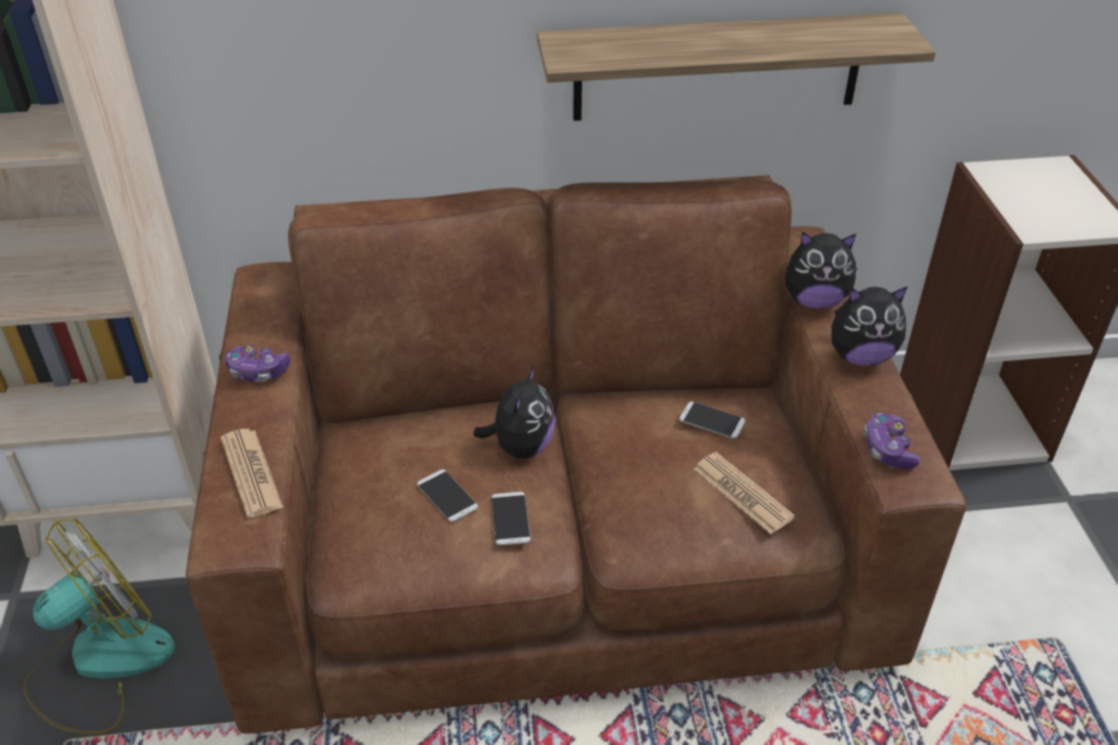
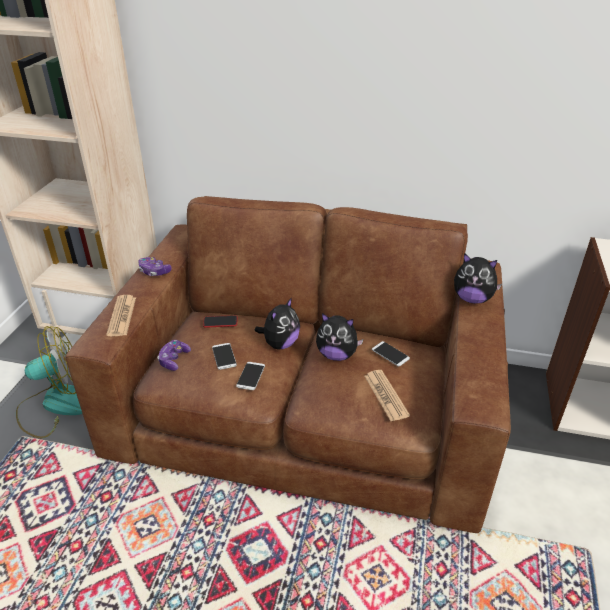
camera: 20 degrees right, 5 degrees down
(400, 433) = (220, 322): none -> phone
(717, 67) = (440, 154): shelf -> none
(860, 356) = (484, 333): plush toy -> plush toy (337, 355)
(888, 450) = (473, 387): game controller -> game controller (174, 360)

